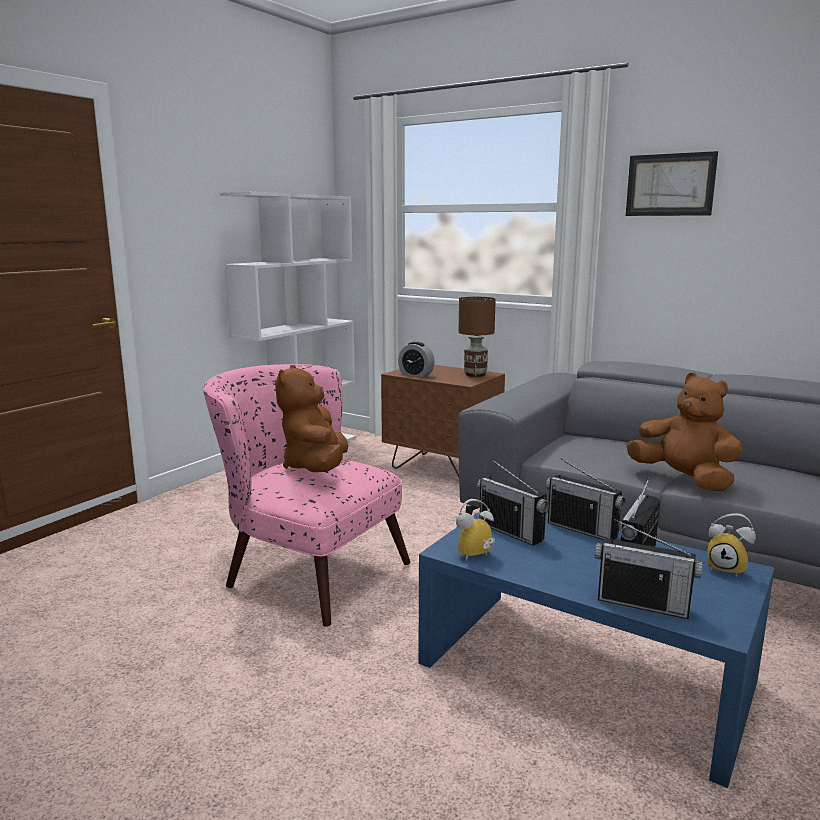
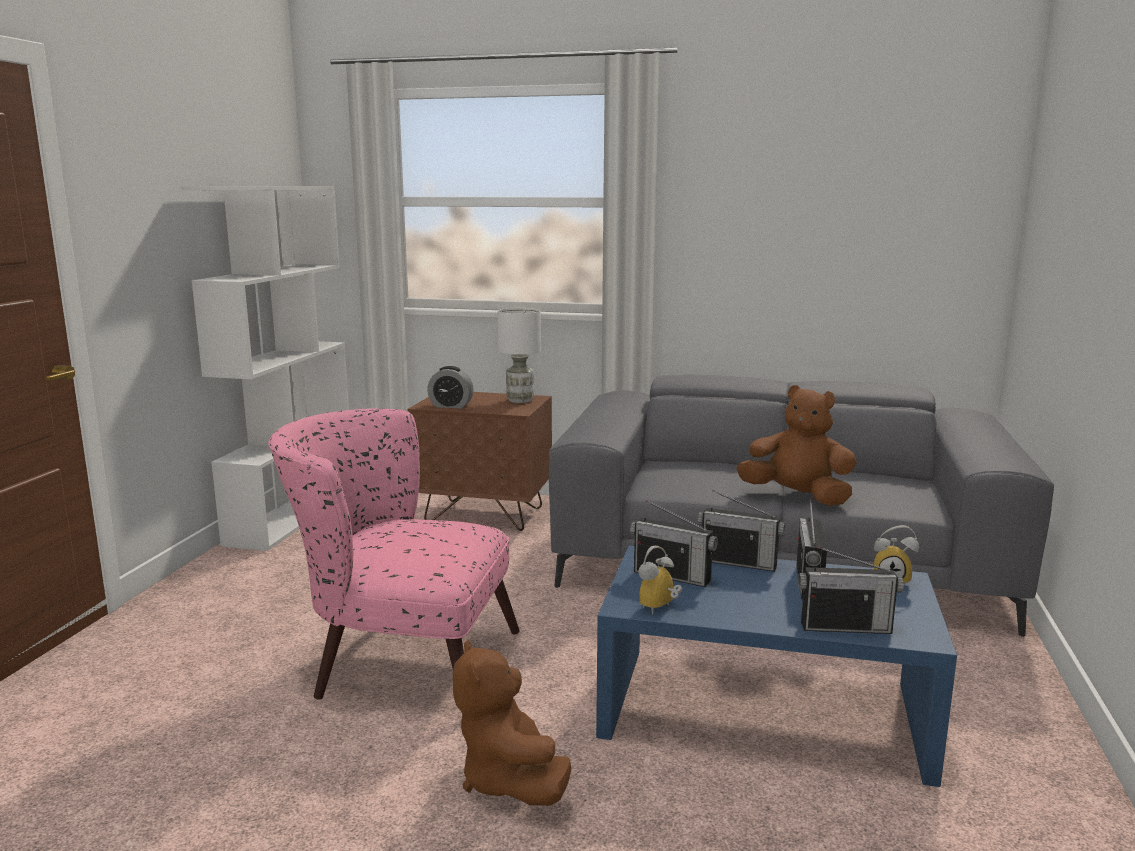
camera: 20 degrees left, 0 degrees up
(316, 468) = (415, 534): brown plush toy -> brown plush toy (509, 780)
(475, 375) = (520, 400): brown table lamp -> white table lamp
(670, 185) = (725, 181): picture -> none

